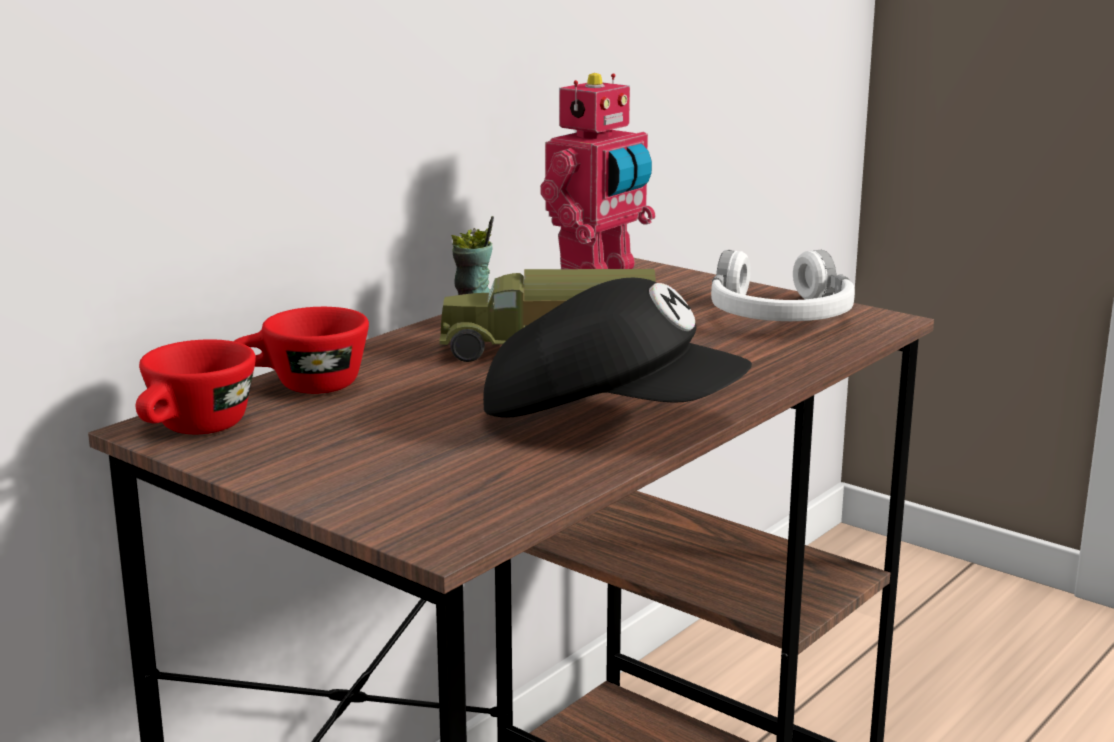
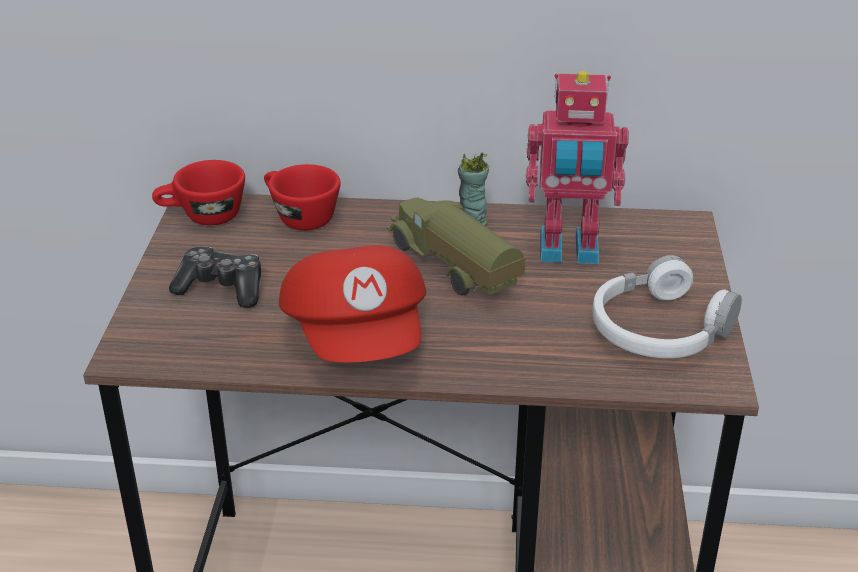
camera: 55 degrees right, 15 degrees up
(385, 456) = (222, 288): none -> game controller
(610, 418) = (359, 338): black cap -> red cap

